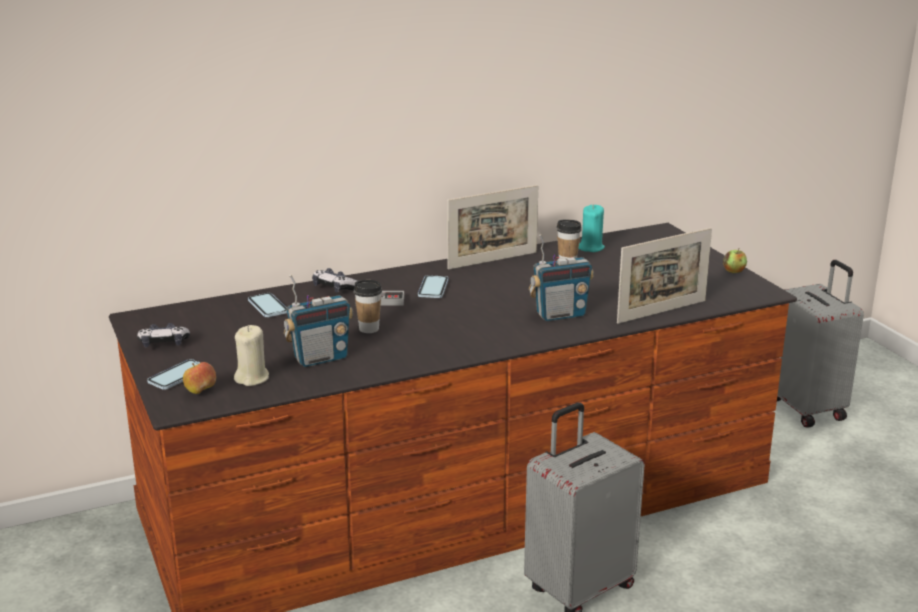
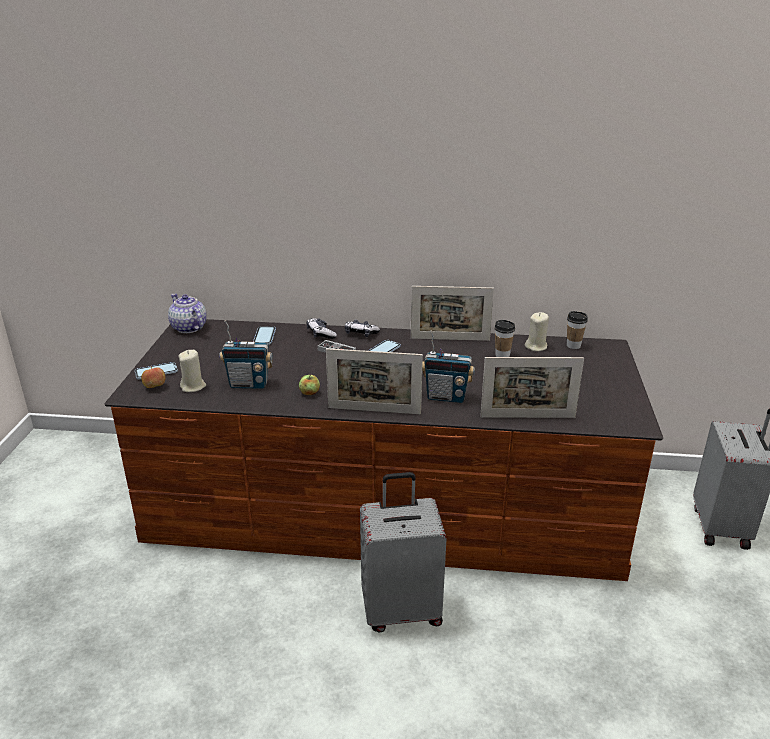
camera: 30 degrees right, 5 degrees up
(149, 320) = (189, 328): none -> teapot
(163, 343) = (177, 346): game controller -> game controller (361, 333)
(369, 329) = (304, 371): cup -> cup (573, 345)
(502, 346) = (374, 410): none -> picture frame
(591, 247) = (536, 346): turquoise candle -> beige candle
(734, 271) = (631, 397): apple -> apple (309, 393)

